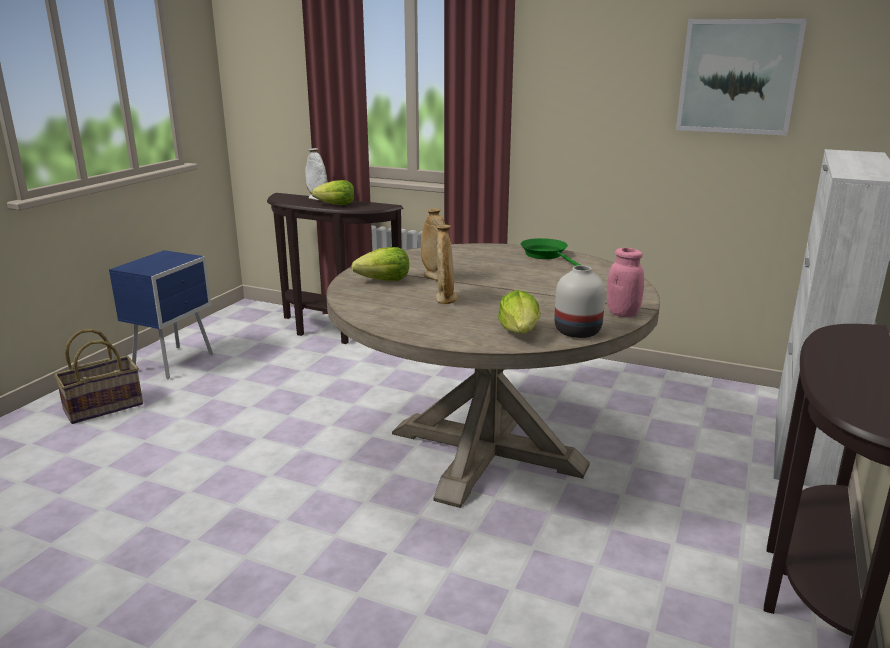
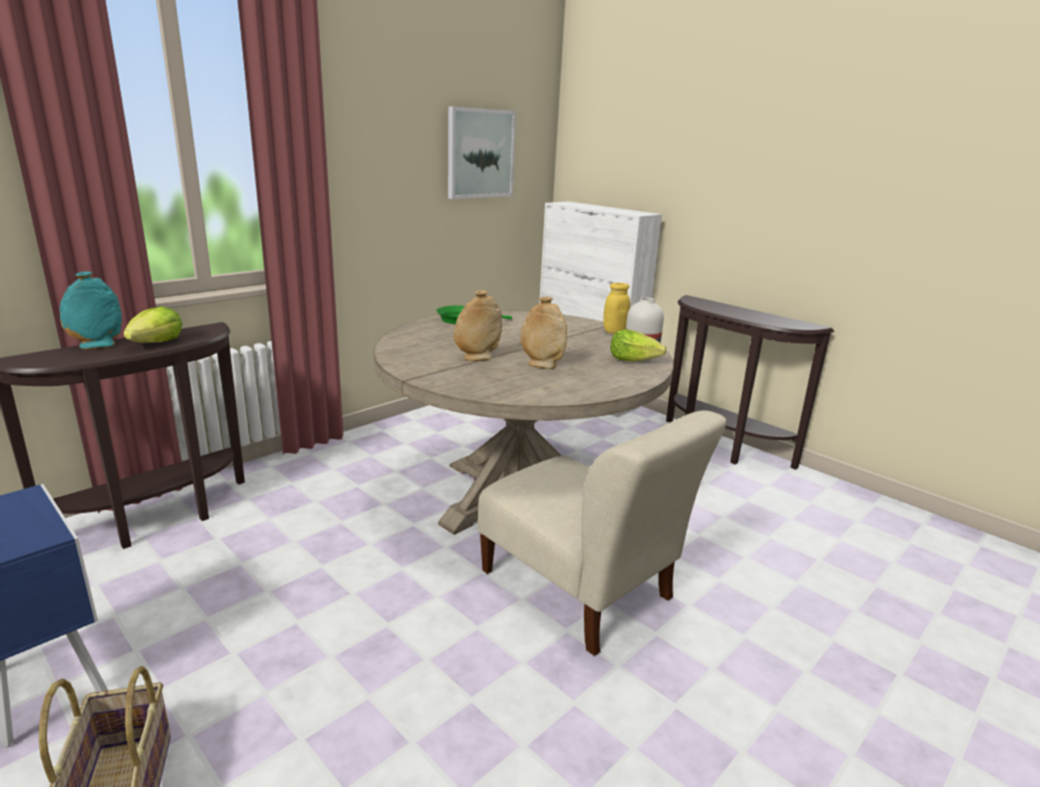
camera: 70 degrees left, 0 degrees up
(317, 199) = (97, 346): white vase -> turquoise vase
(346, 517) = (581, 590): none -> beige chair
(384, 280) = (467, 375): lettuce -> none
(622, 313) = (614, 331): pink jar -> yellow jar

